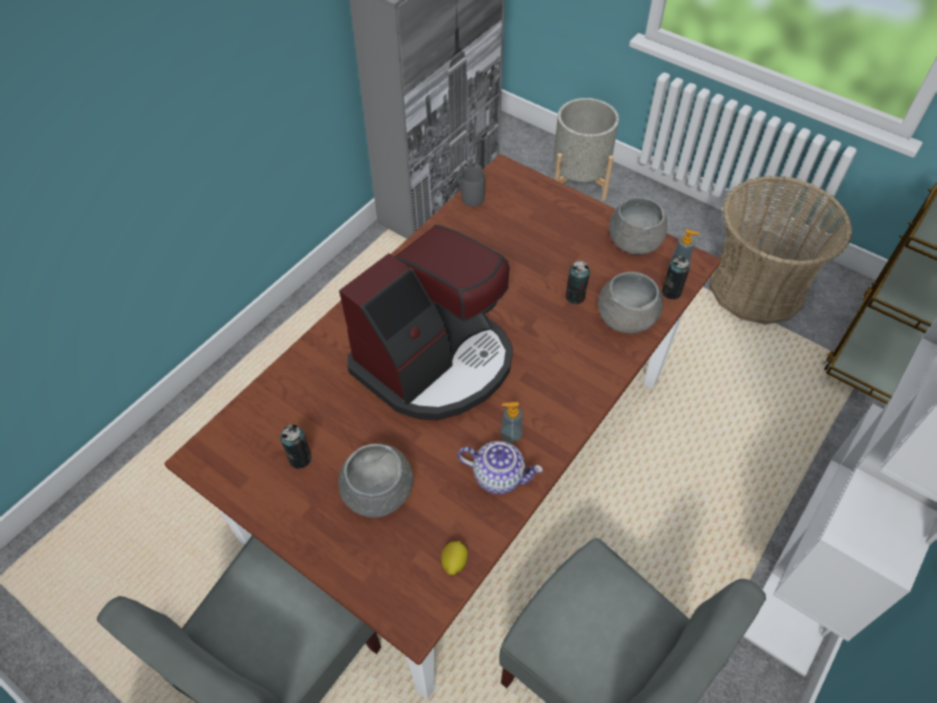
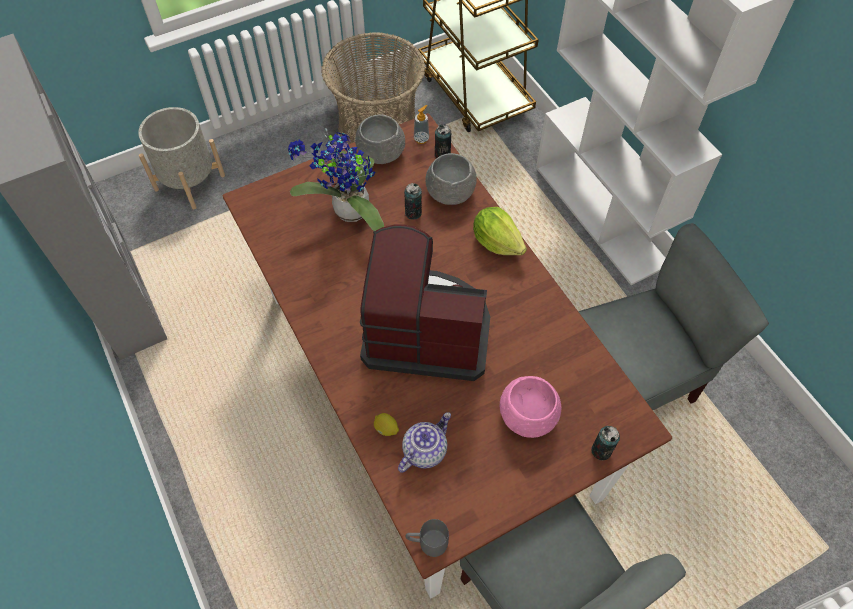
camera: 65 degrees left, 5 degrees up
(300, 458) = (471, 462): can -> can (601, 451)
(379, 491) = (528, 414): grey bowl -> pink bowl
(436, 362) = (426, 330): coffee machine -> coffee machine turned 60 degrees counterclockwise
(454, 562) = (607, 386): lemon -> lemon (386, 429)
(470, 195) = (258, 235): grey mug -> grey mug (427, 543)
(499, 476) = (549, 329): teapot -> teapot (424, 450)
(511, 435) = (518, 308): soap dispenser -> none
(539, 246) = (347, 212): none -> potted plant
(586, 384) = (497, 242): none -> lettuce

